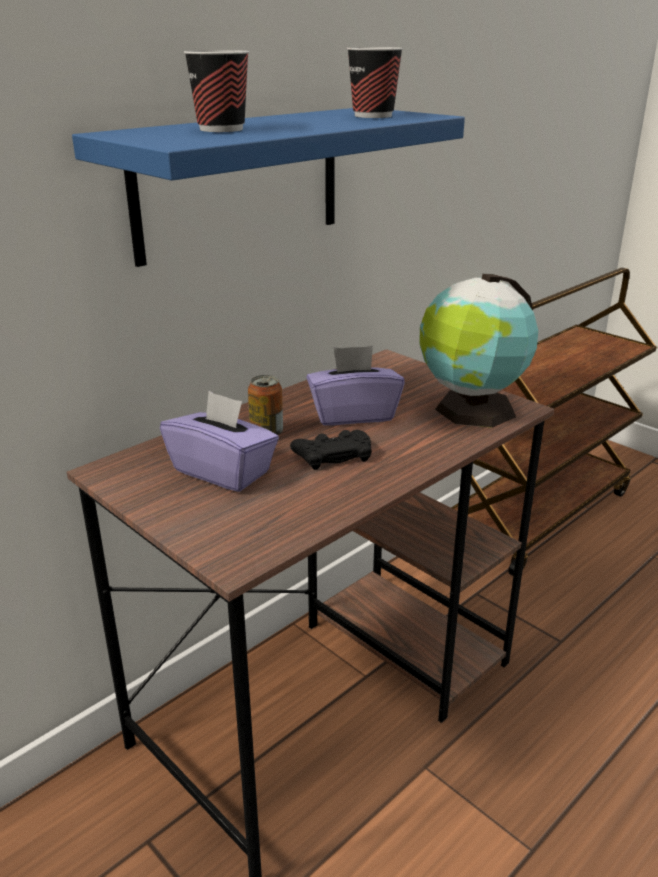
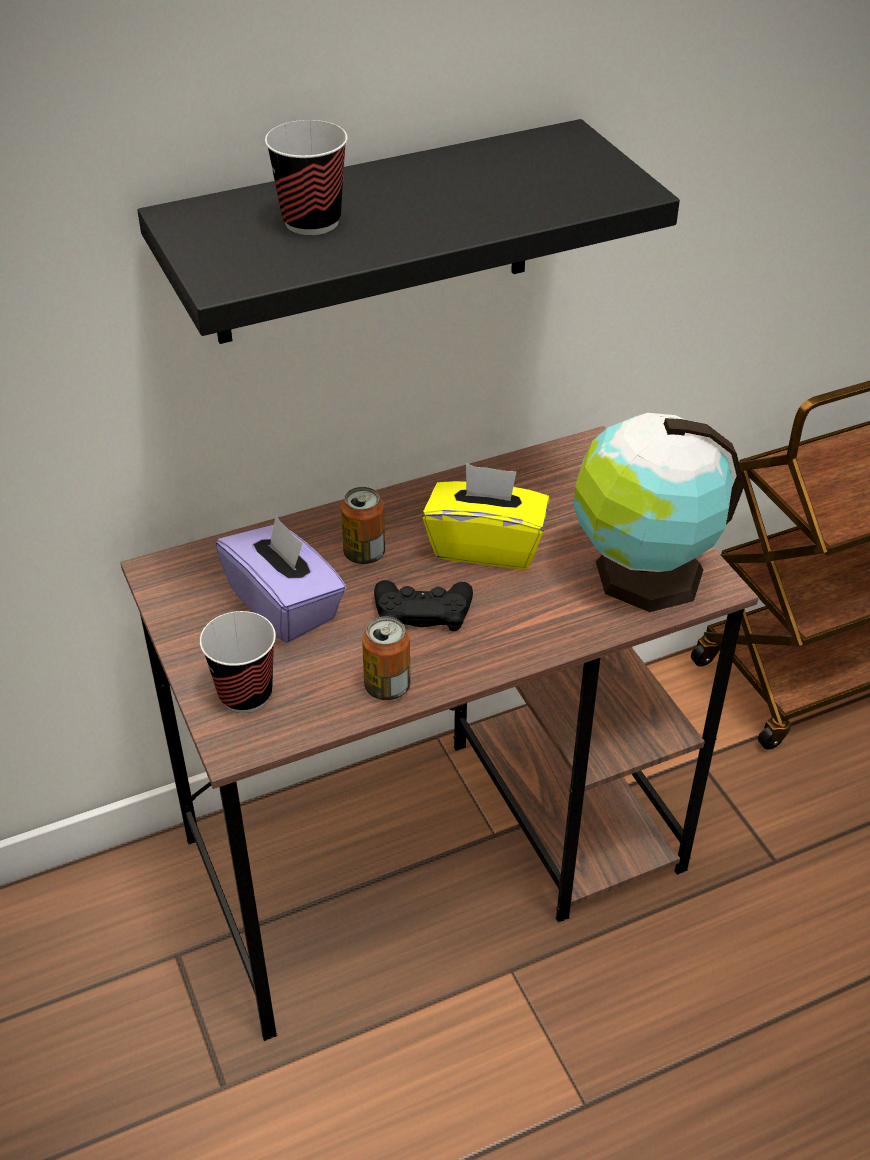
camera: 20 degrees right, 15 degrees up
(240, 182) = (373, 235): blue shelf -> black shelf
(337, 501) = (387, 686): none -> can
(353, 414) = (486, 546): purple tissue box -> yellow tissue box
(373, 116) = (551, 181): cup -> cup (245, 694)

